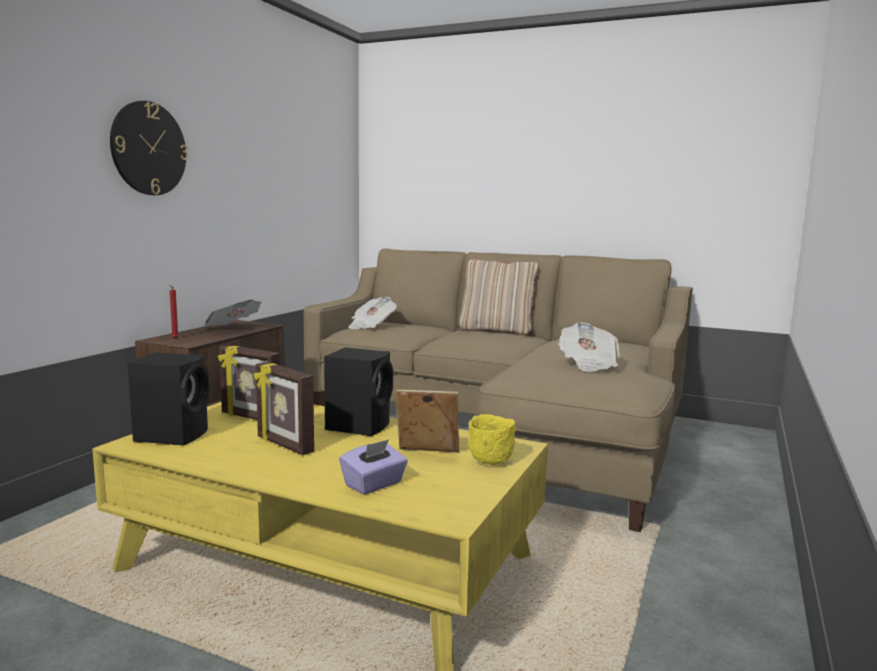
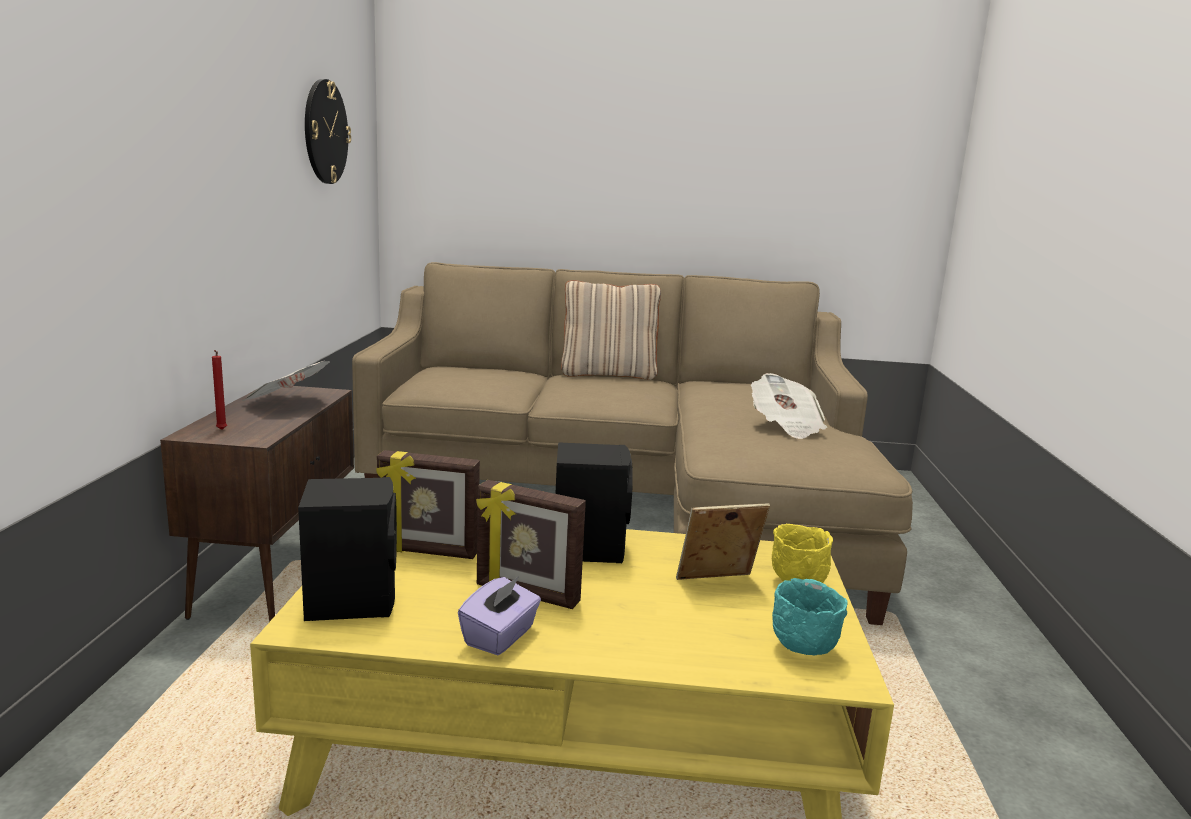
camera: 20 degrees left, 5 degrees up
(148, 148) = (160, 130): wall clock -> wall clock (325, 132)
(371, 326) = (444, 377): newspaper -> none
(374, 484) = (708, 642): purple tissue box -> purple tissue box (500, 636)
(440, 497) = (802, 648): none -> turquoise bowl

